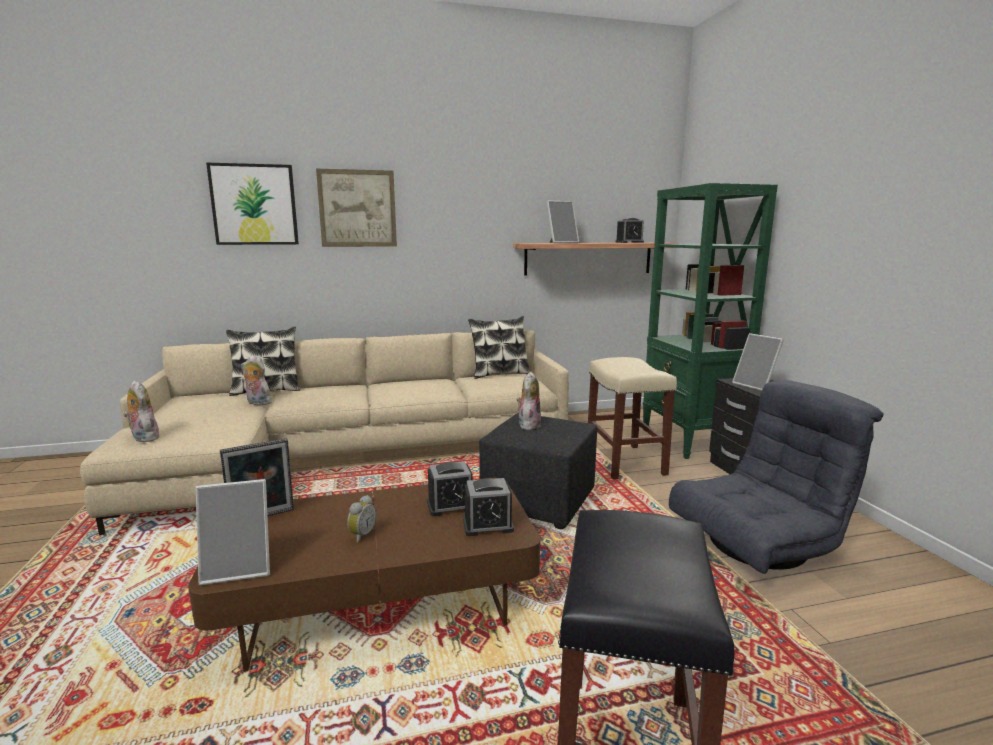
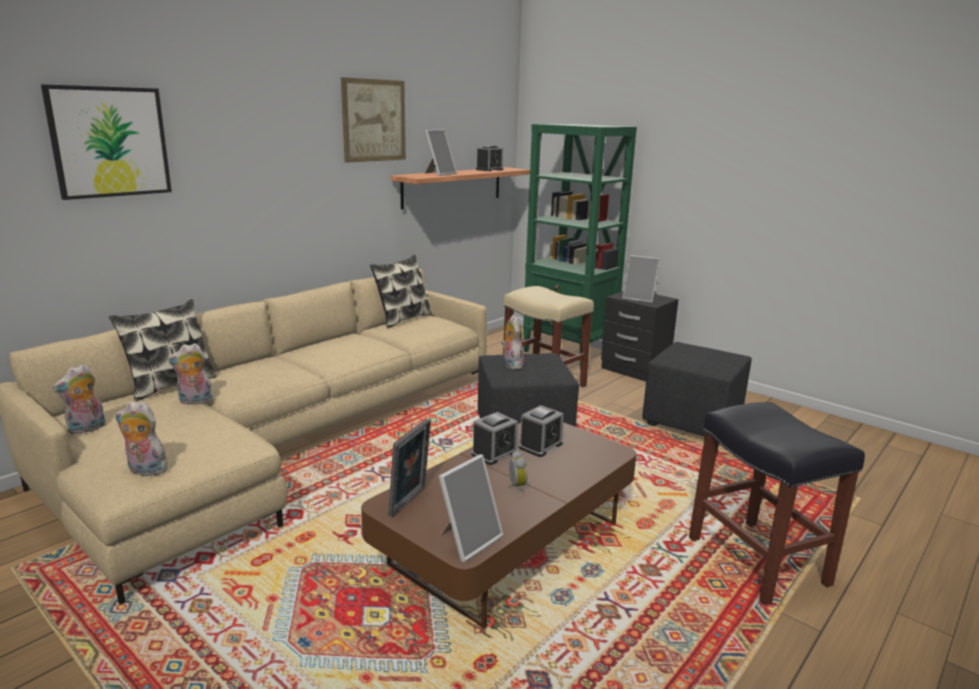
camera: 35 degrees left, 5 degrees up
(173, 406) = (87, 429): none -> plush toy
(357, 208) = (236, 143): picture -> picture (374, 120)
(488, 525) = (588, 451): alarm clock -> alarm clock (494, 453)
(758, 546) = (693, 421): grey armchair -> black ottoman

